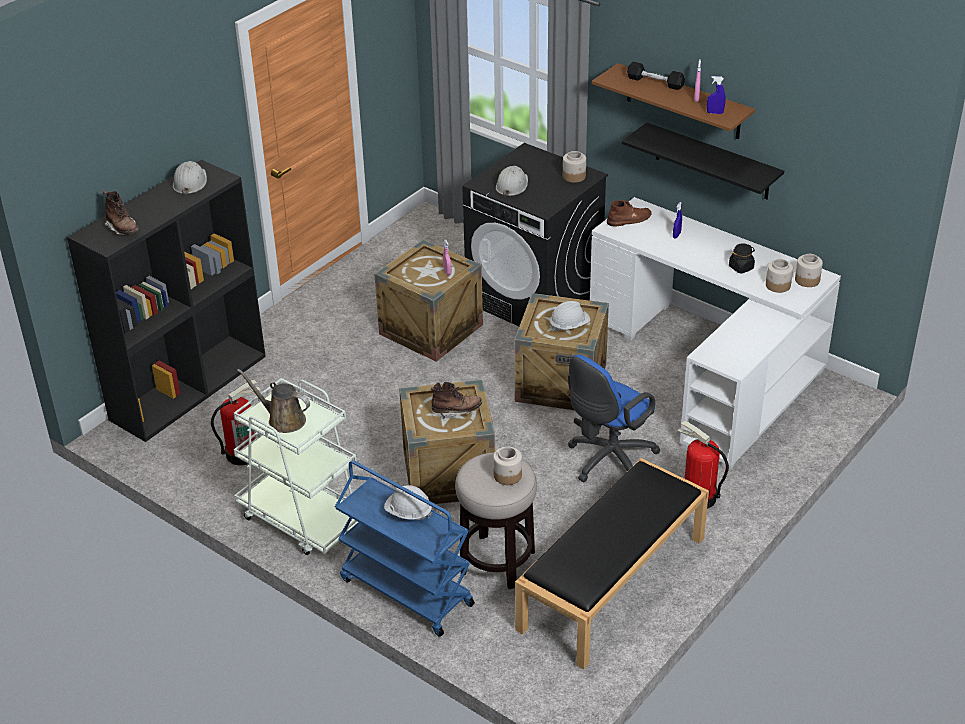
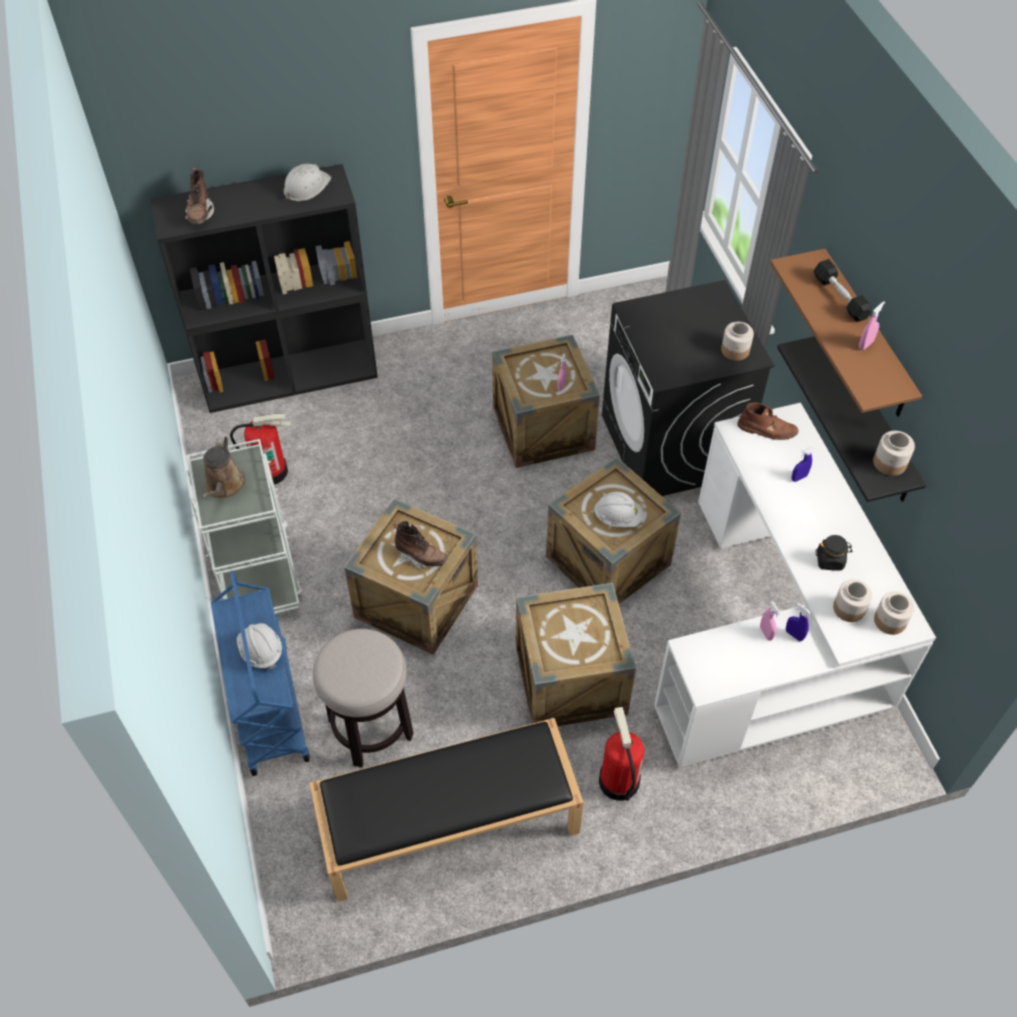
camera: 35 degrees right, 15 degrees up
(283, 419) = (224, 486): brown watering can -> brown watering can turned 150 degrees counterclockwise
(508, 475) = (366, 673): jar -> jar (890, 463)
(512, 185) = (660, 329): white hard hat -> none
(608, 461) = (570, 680): blue office chair -> crate
(715, 113) = (866, 377): blue spray bottle -> blue spray bottle (794, 635)
(741, 324) = (766, 633): none -> pink spray bottle

